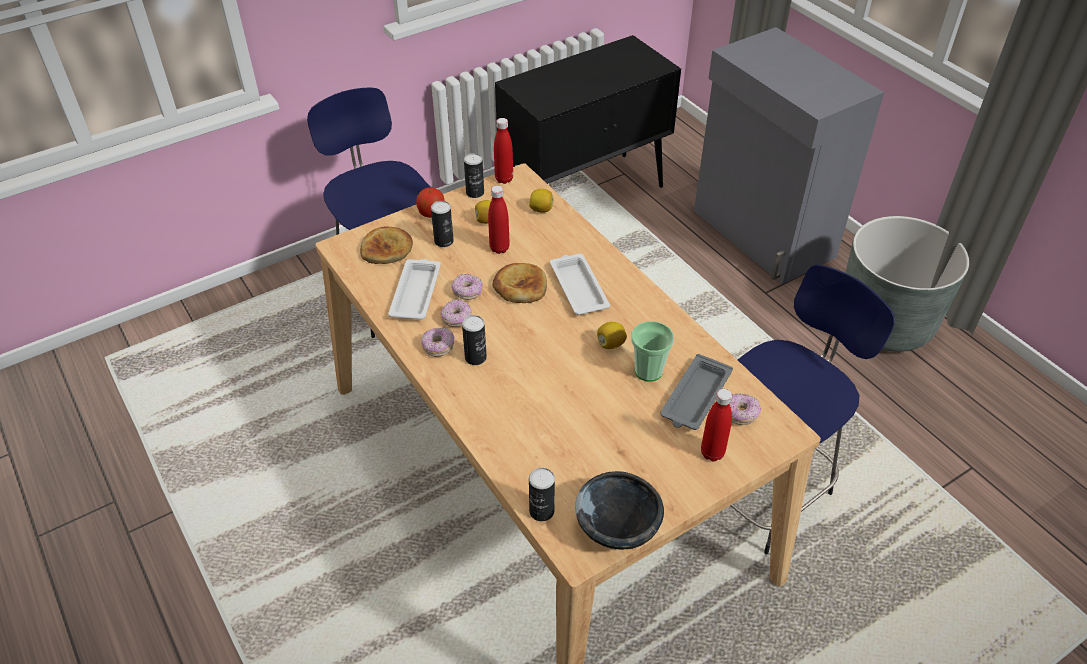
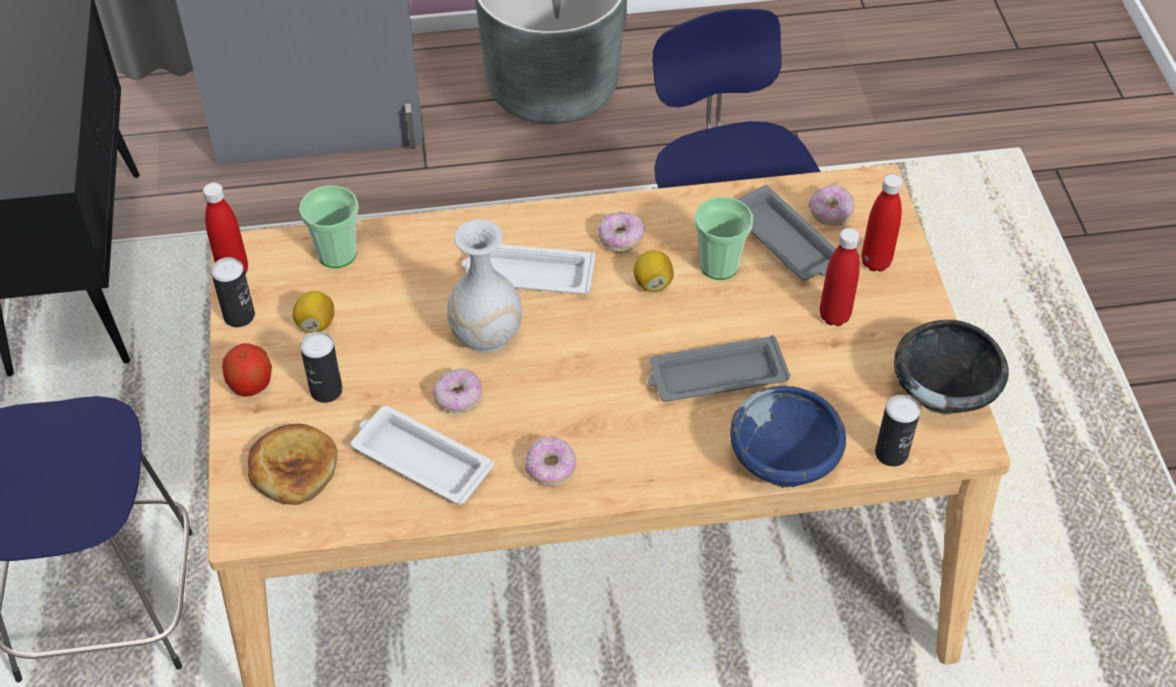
camera: 65 degrees left, 5 degrees up
(456, 319) = (506, 429): donut -> donut (620, 239)
(475, 357) = (595, 433): can -> none
(499, 248) = (389, 330): red bottle -> red bottle (834, 316)
(504, 453) = (783, 459): none -> blue bowl
(520, 286) = (485, 335): bread -> white vase
(541, 209) = (337, 254): lemon -> cup
(552, 398) = (715, 376): none -> grey tray

